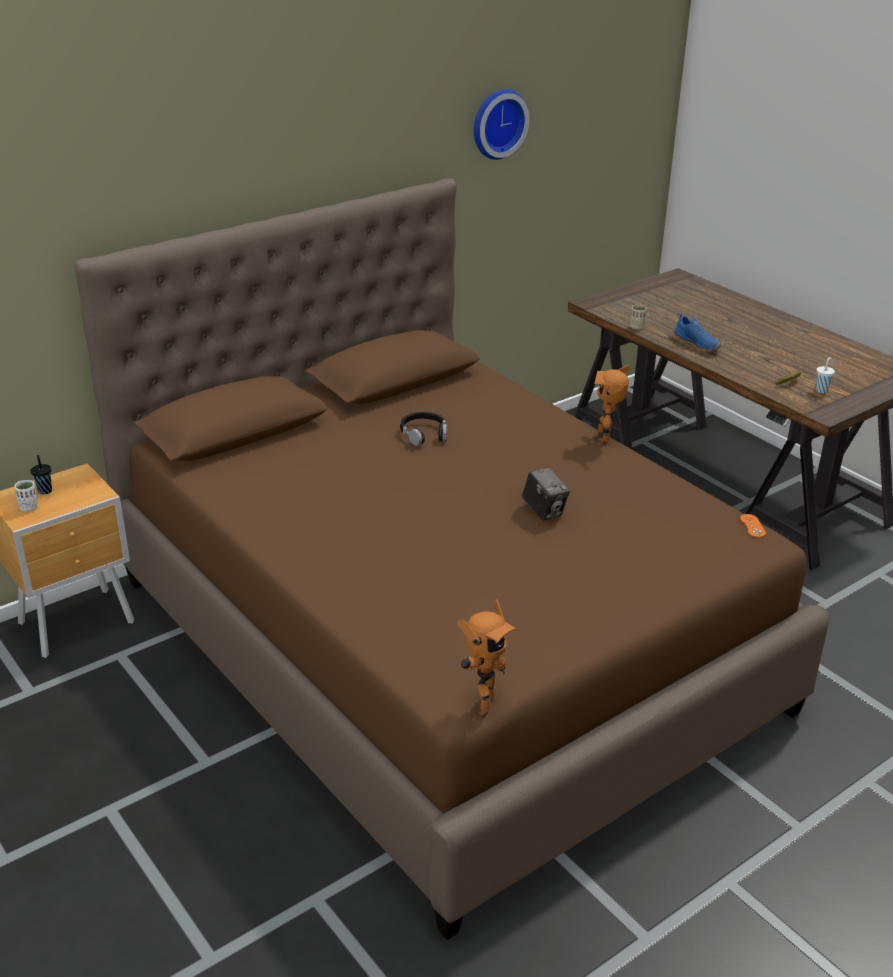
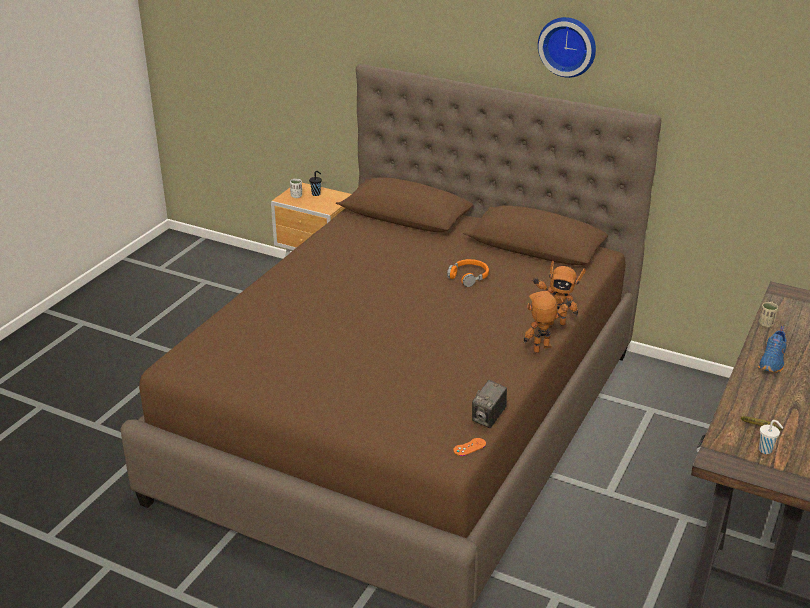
camera: 65 degrees right, 0 degrees up
(424, 434) = (468, 277): black headphones -> orange headphones
(480, 705) = (173, 375): toy robot -> toy robot (554, 324)
(497, 123) = (733, 88): wall clock -> wall clock (568, 46)
(544, 511) = (408, 348): camera -> camera (488, 418)

